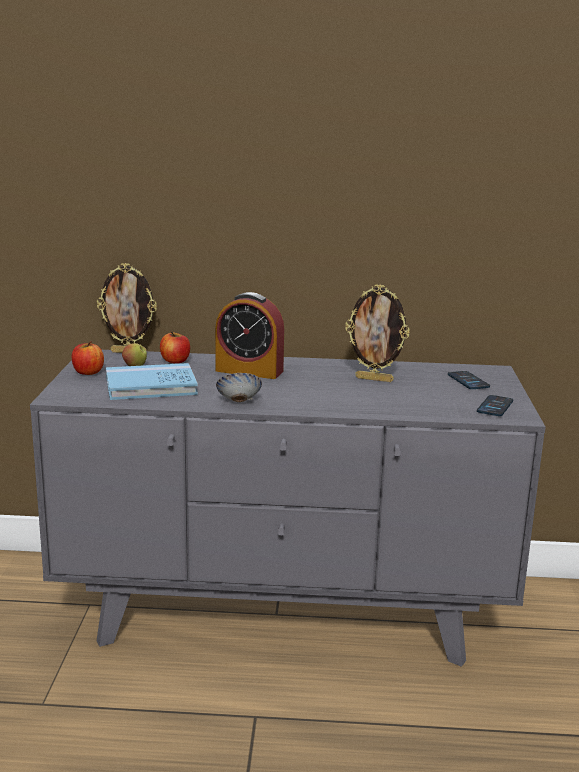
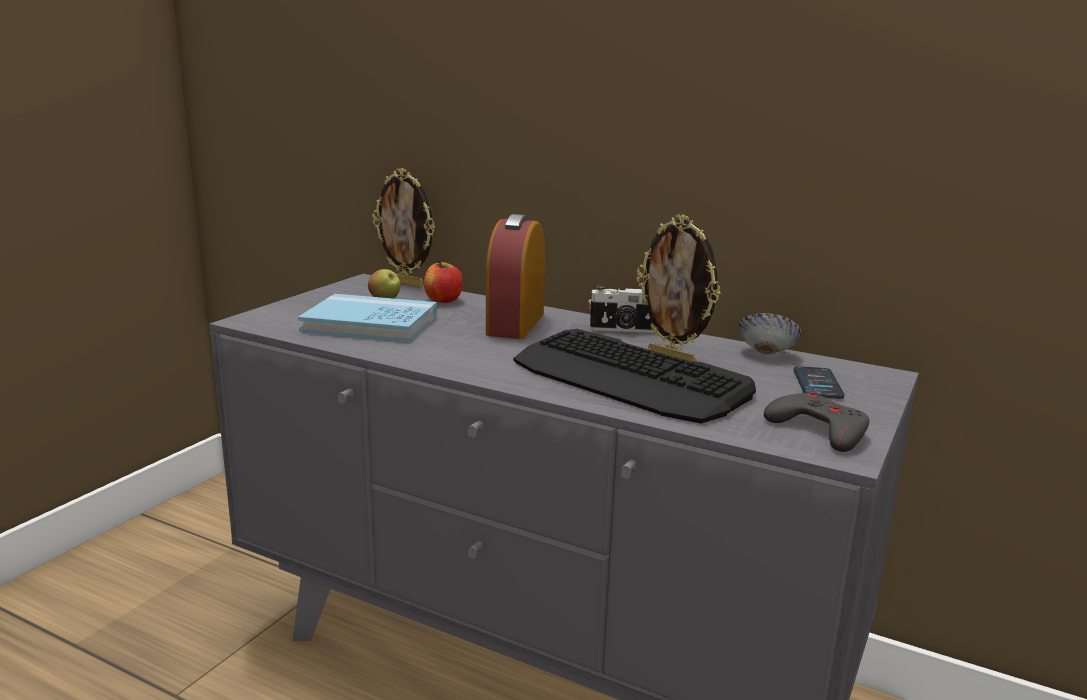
camera: 25 degrees right, 0 degrees up
(88, 372) = (326, 298): apple -> none
(239, 402) = (445, 359): bowl -> bowl (766, 354)
(249, 371) = (515, 324): alarm clock -> alarm clock turned 60 degrees clockwise
(322, 364) = (623, 330): none -> camera
(365, 395) = (630, 378): none -> keyboard
(495, 406) = (818, 429): phone -> grey game controller

